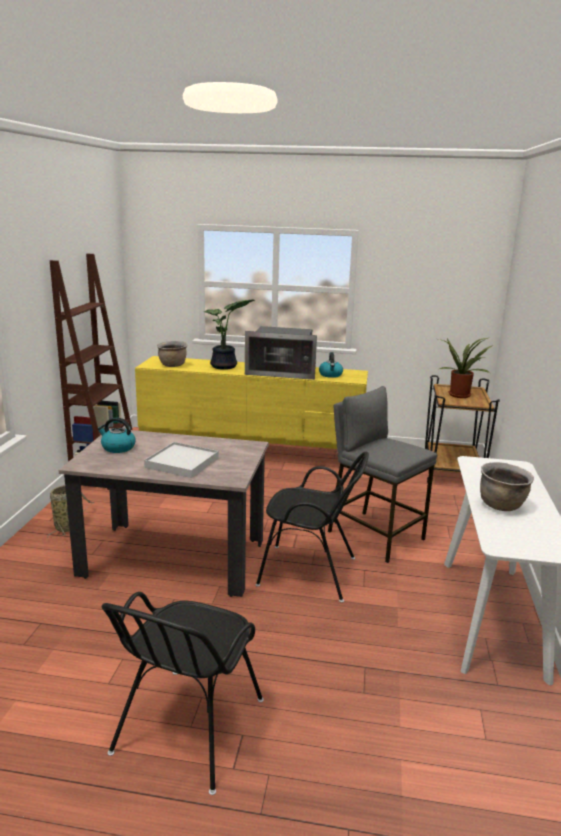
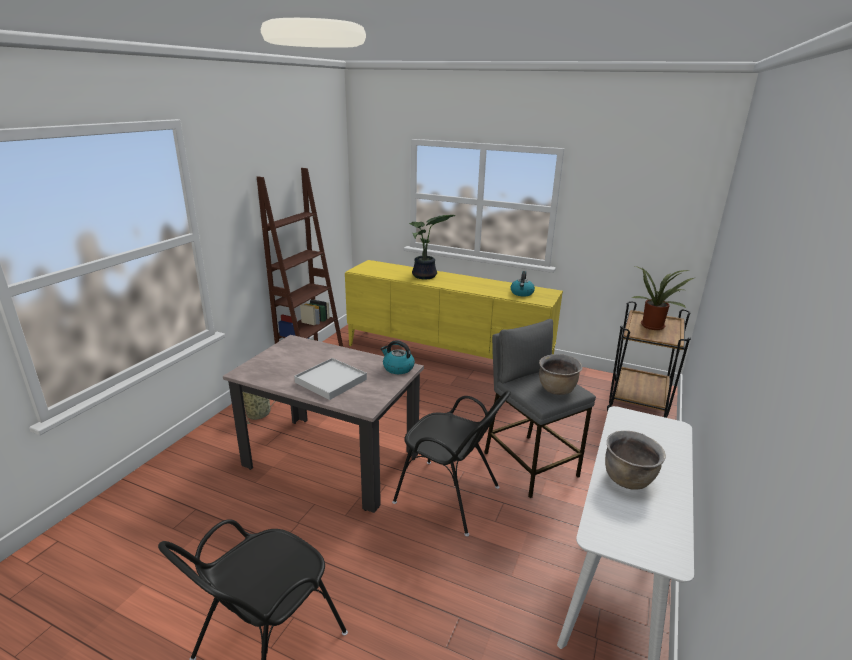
camera: 15 degrees right, 5 degrees up
(117, 448) = (285, 357): kettle -> kettle (397, 368)
(172, 365) = (379, 272): brown cooking pot -> brown cooking pot (557, 390)
(282, 372) = (476, 286): microwave -> none

